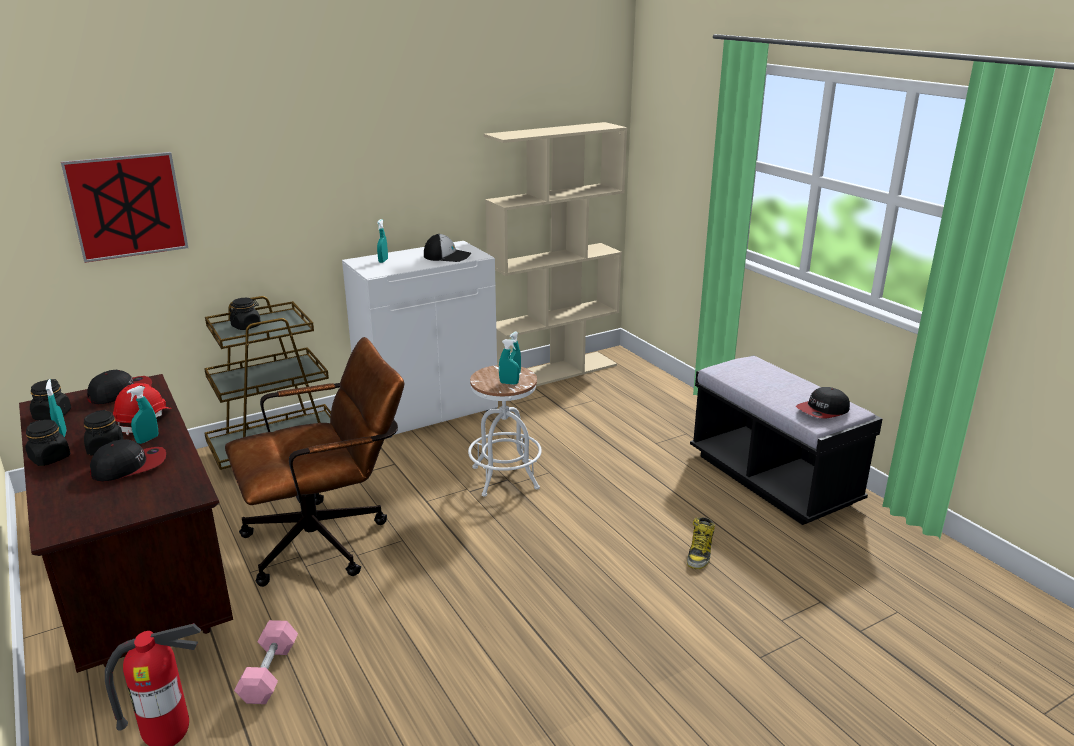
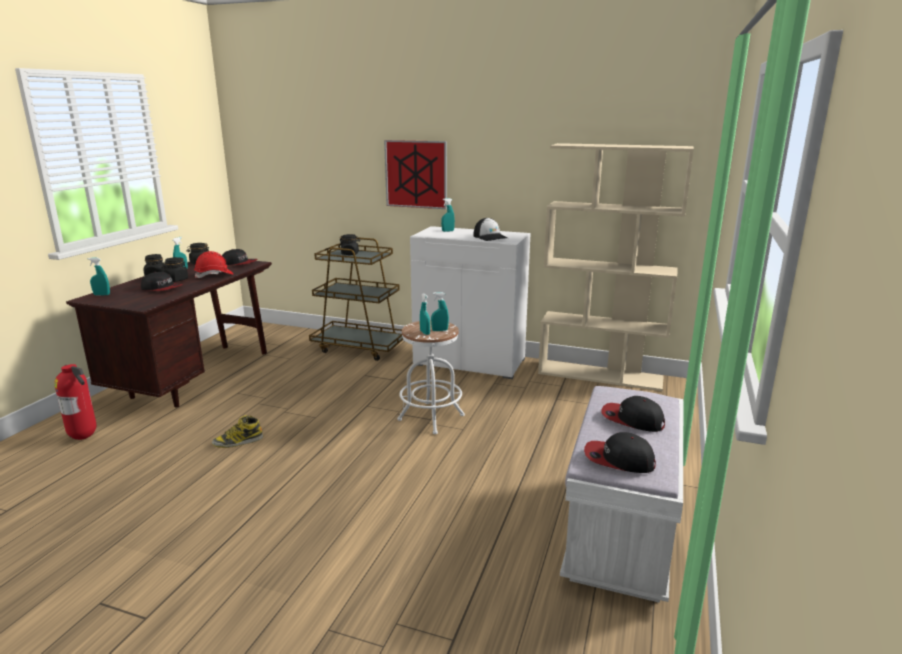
camera: 50 degrees right, 5 degrees down
(127, 206) = (309, 163): picture -> picture (416, 174)
(147, 440) = (194, 282): turquoise spray bottle -> turquoise spray bottle (102, 295)
(269, 673) = (153, 437): pink dumbbell -> none
(328, 540) = (290, 397): brown office chair -> none
(699, 553) = (444, 537): boot -> boot (238, 442)
(772, 479) = (621, 533): black bench -> white bench
(774, 382) = (632, 419): none -> cap

